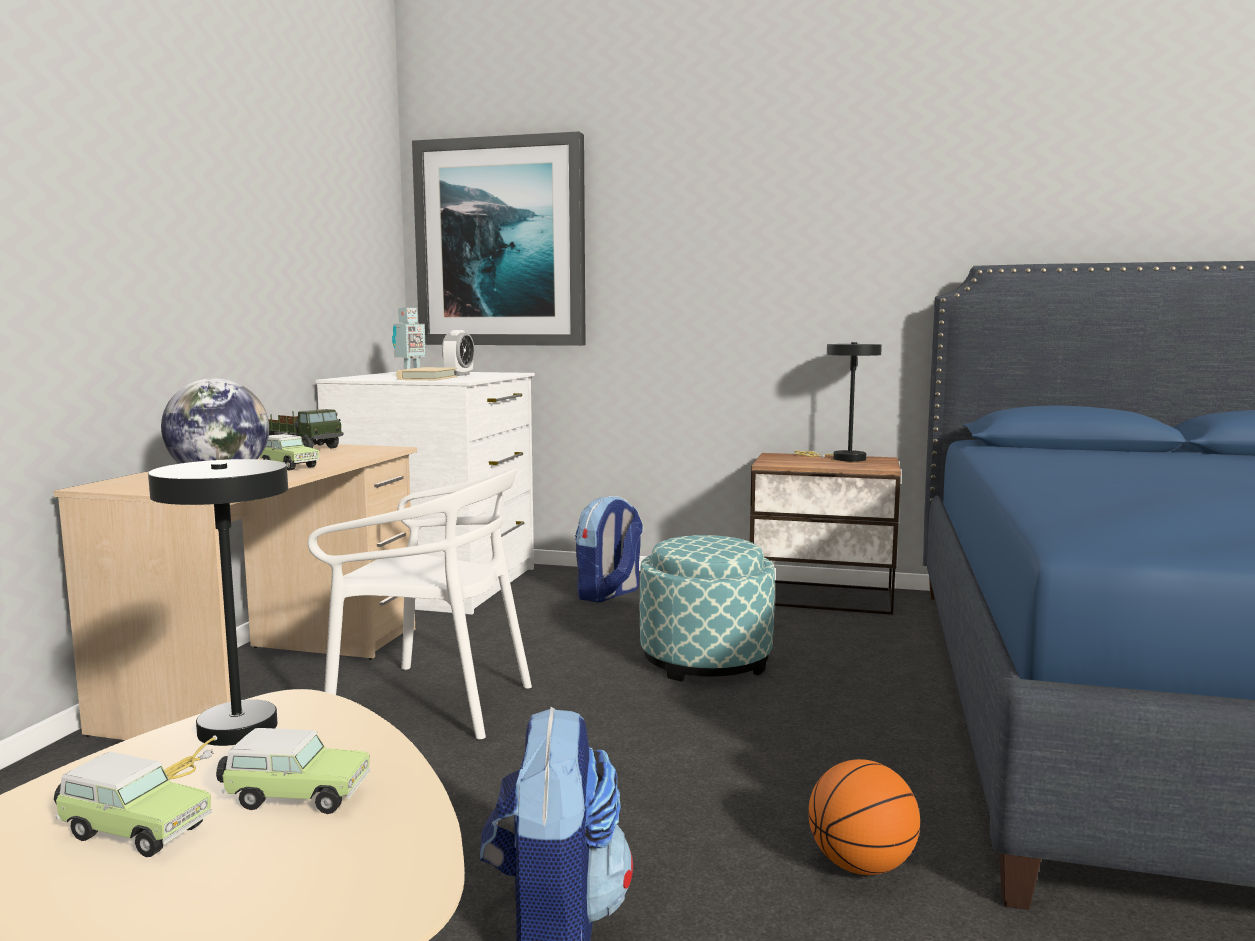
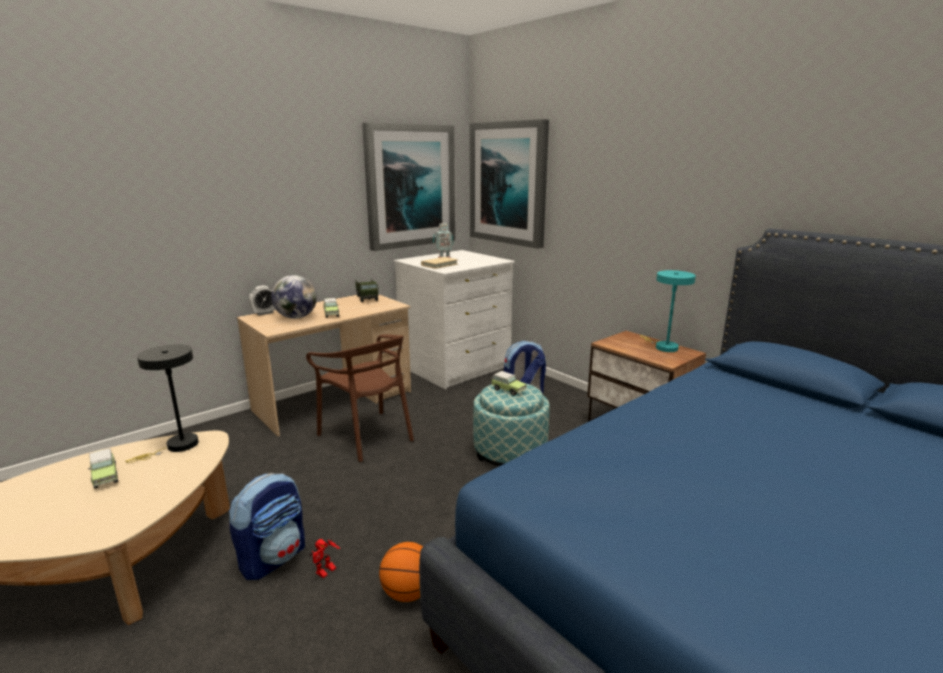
camera: 35 degrees right, 10 degrees up
(294, 797) = (151, 481): toy car -> toy car (507, 390)
(332, 238) = (410, 186): none -> picture
(432, 703) = (367, 436): white chair -> brown chair
(459, 375) = (467, 261): alarm clock -> alarm clock (265, 313)
(691, 900) = (326, 572): none -> toy robot
(842, 458) = (663, 347): black table lamp -> turquoise table lamp

